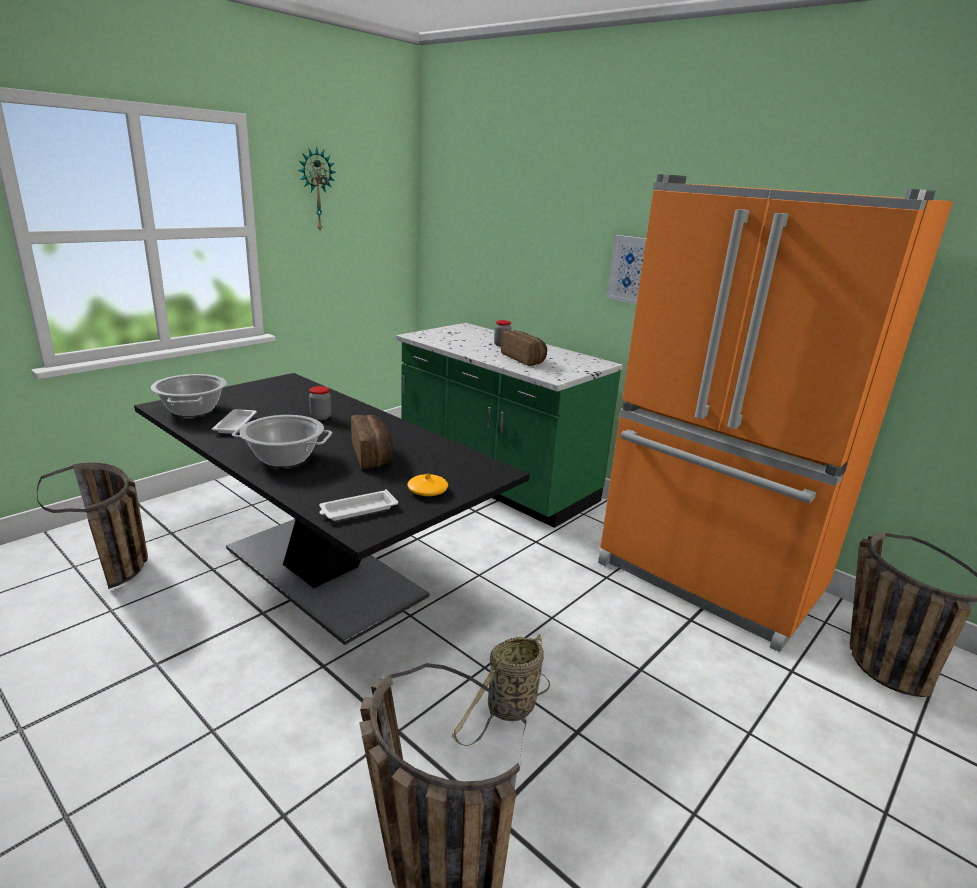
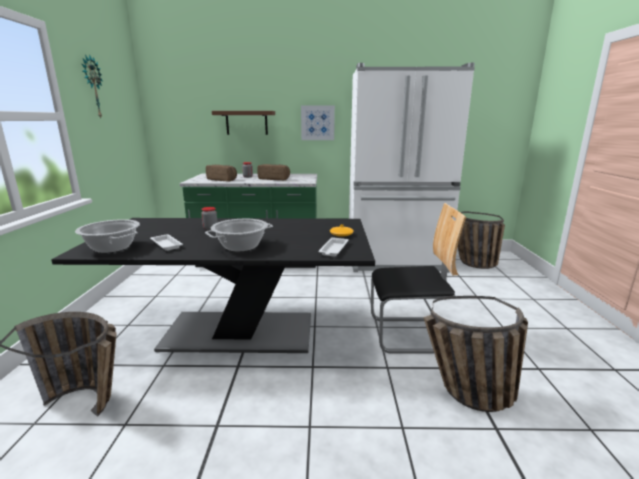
camera: 40 degrees left, 5 degrees down
(373, 455) = (282, 232): bread -> bread (223, 180)
(508, 710) = (410, 335): basket -> chair
(534, 253) = (246, 123): none -> brown shelf
(707, 580) = (396, 262): orange fridge -> white fridge

